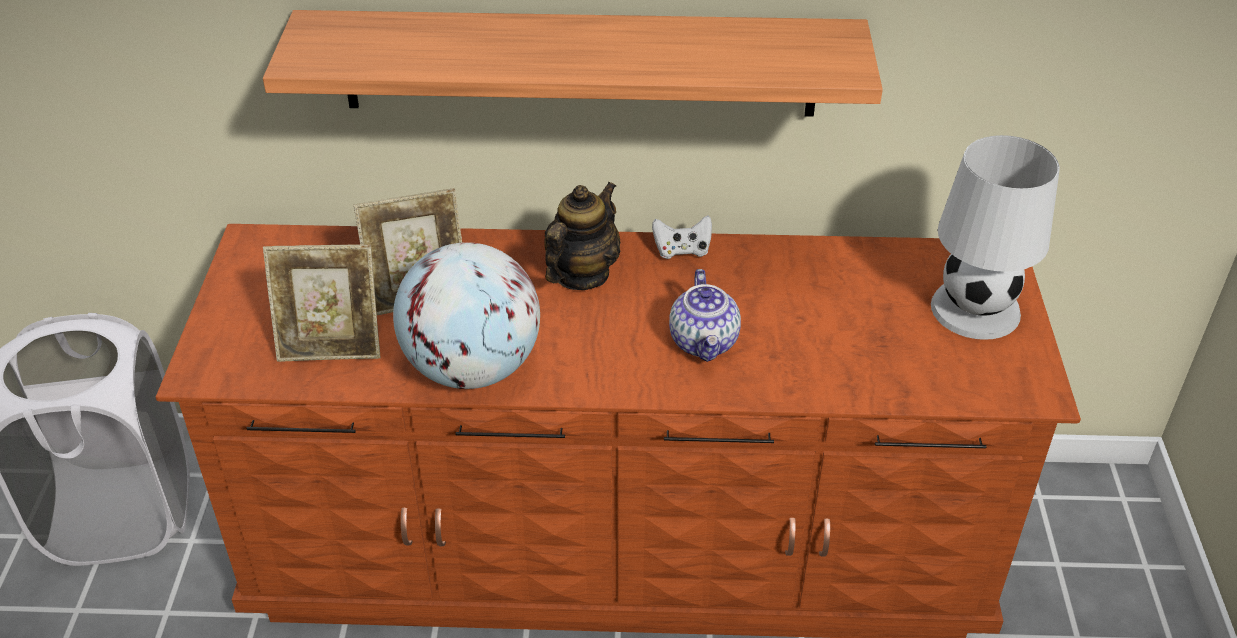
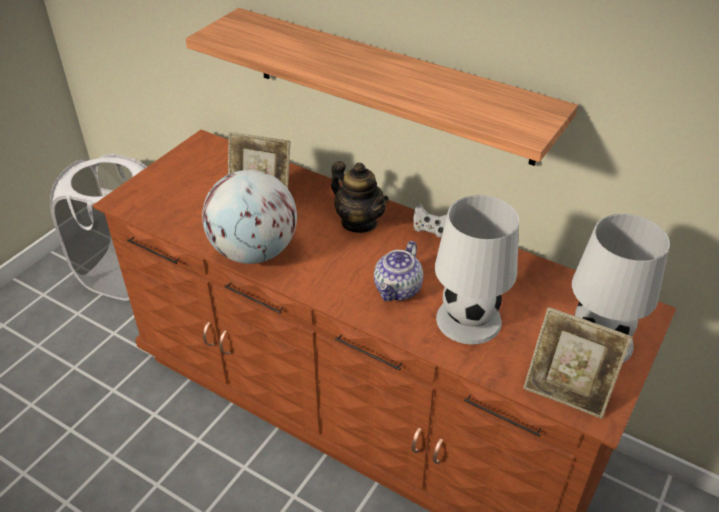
camera: 30 degrees right, 0 degrees up
(331, 346) = (194, 211): picture frame -> picture frame (566, 392)
(581, 275) = (359, 222): teapot -> teapot turned 75 degrees clockwise
(818, 345) = (468, 320): none -> white table lamp

